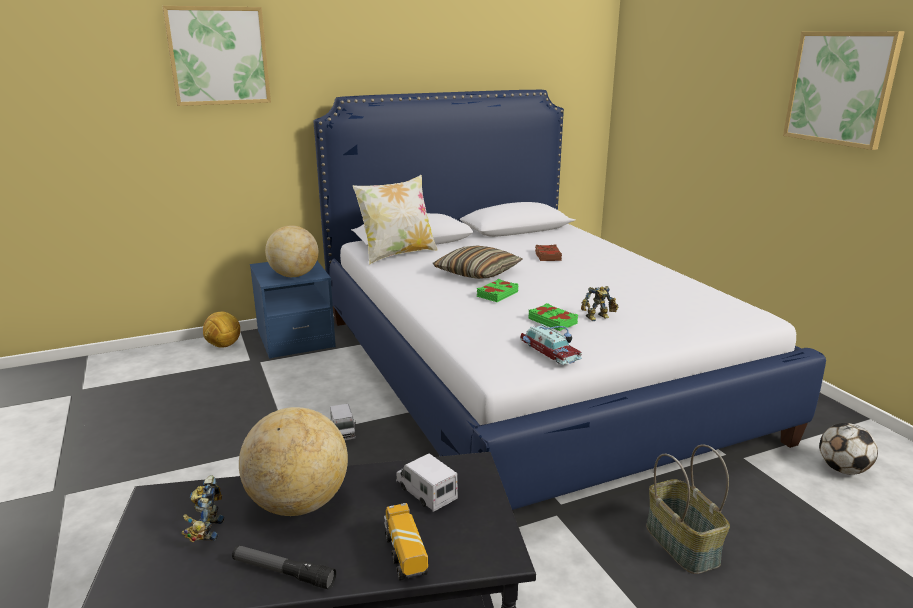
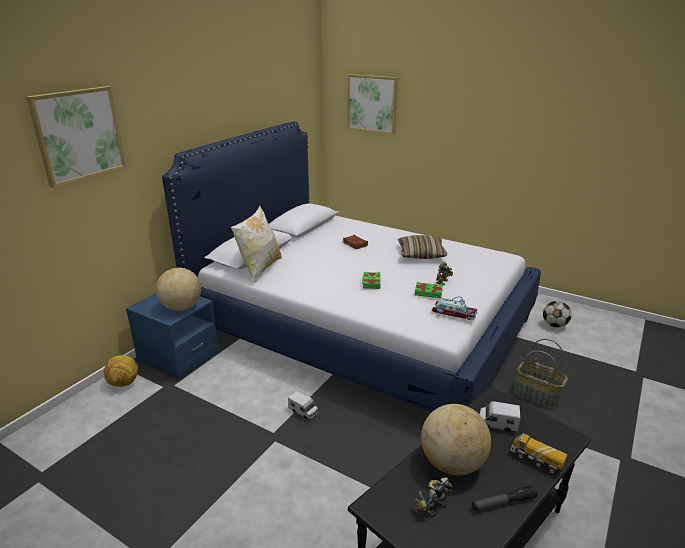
camera: 35 degrees left, 5 degrees up
(206, 530) = (432, 505): toy robot -> toy robot turned 90 degrees clockwise
(477, 272) = (334, 269): pillow -> pillow (421, 254)
(840, 88) = (504, 116): picture -> picture (372, 104)

